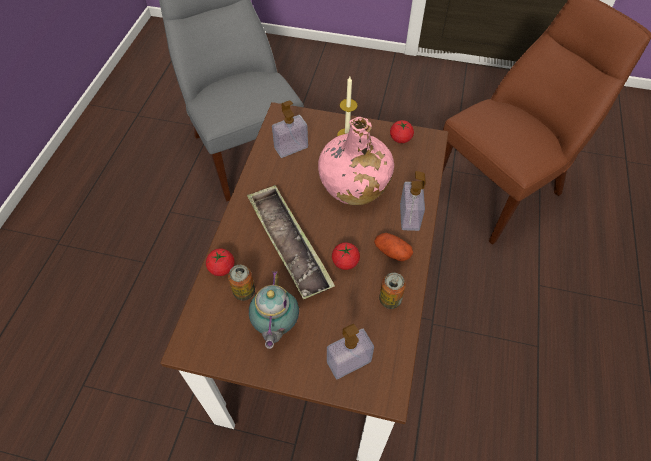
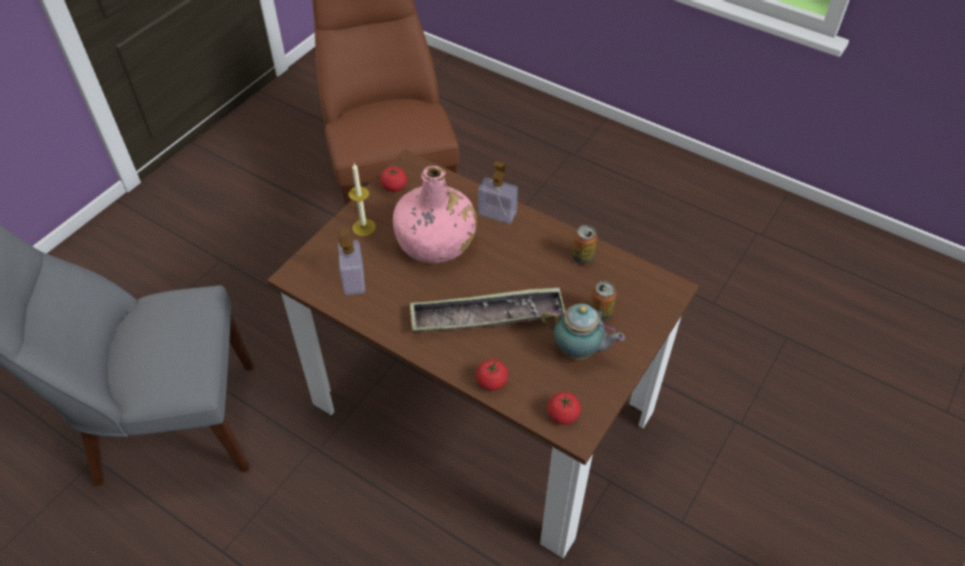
camera: 70 degrees left, 5 degrees down
(244, 292) = (529, 368): can -> can (600, 313)
(345, 262) = (528, 277): tomato -> tomato (563, 415)
(348, 362) = (634, 306): soap dispenser -> none
(392, 252) = (532, 239): potato -> none

